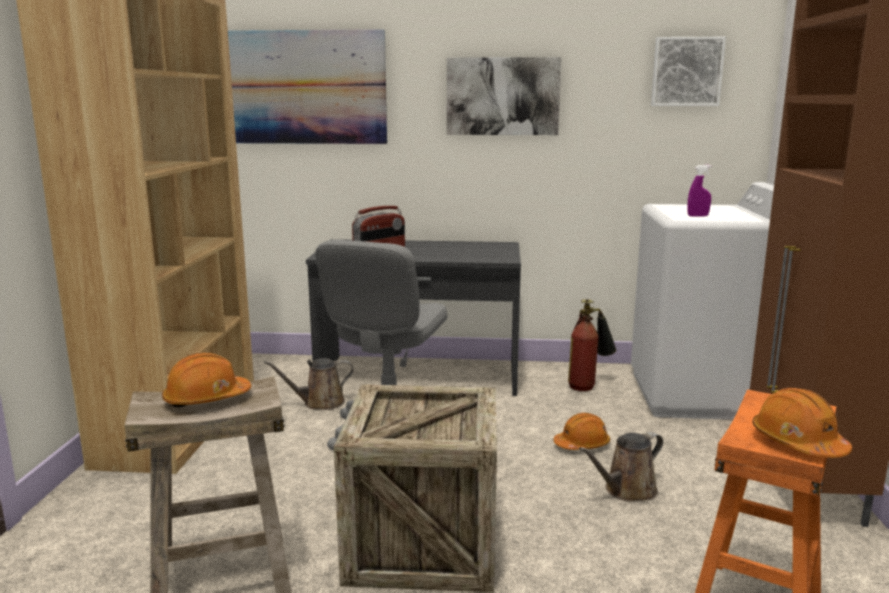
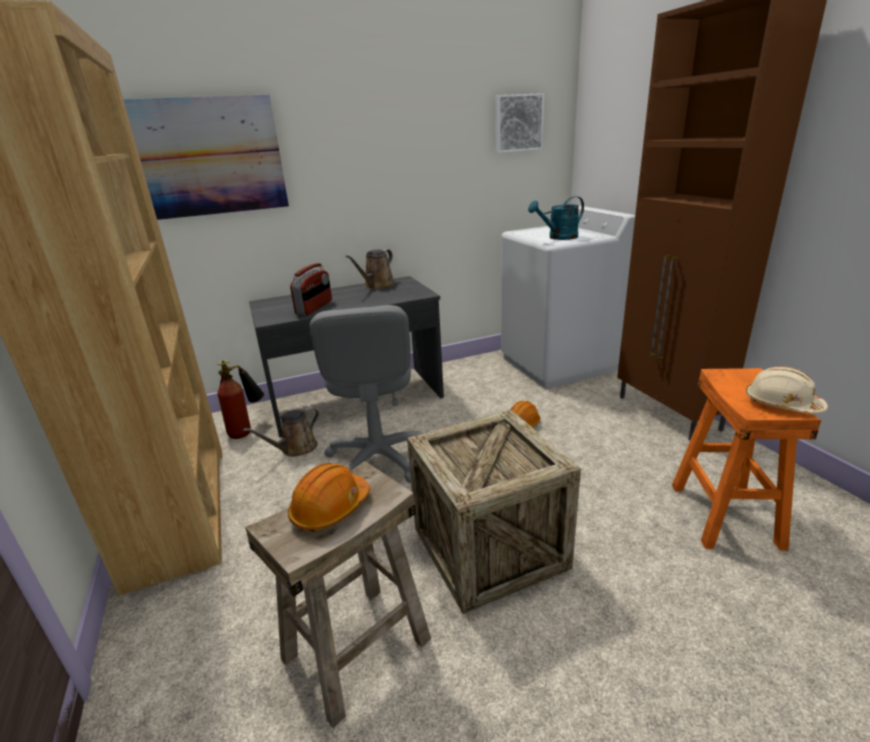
camera: 25 degrees left, 10 degrees up
(502, 96) = (384, 153): picture -> none
(589, 385) = (484, 375): fire extinguisher -> fire extinguisher (247, 429)
(626, 491) = (580, 452): brown watering can -> brown watering can (377, 286)
(697, 216) = (558, 238): purple spray bottle -> turquoise watering can
(797, 443) = (781, 404): orange hard hat -> beige hard hat

